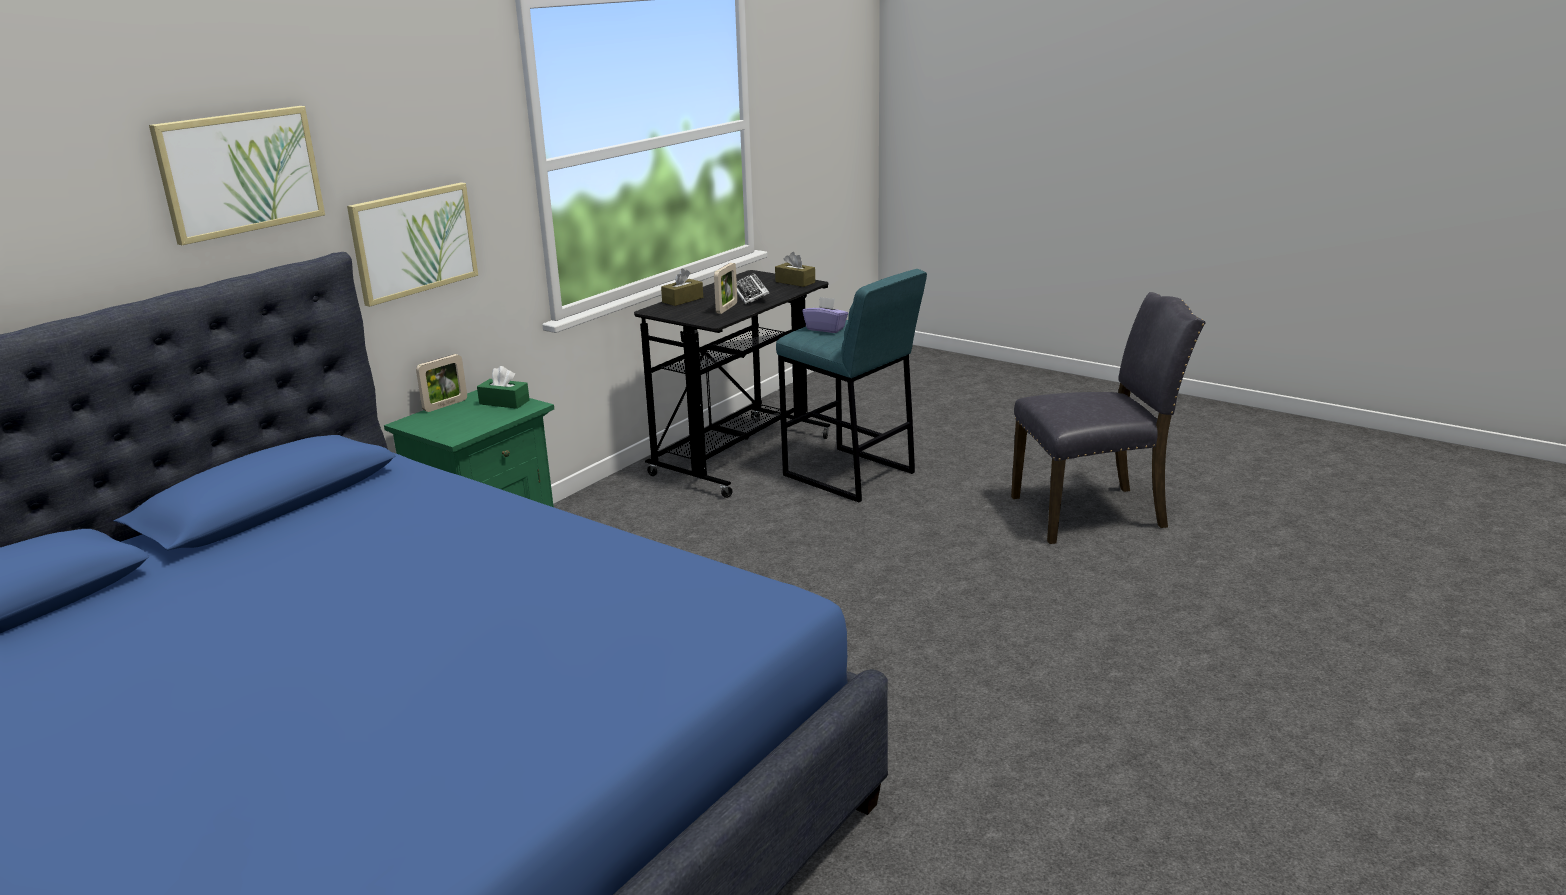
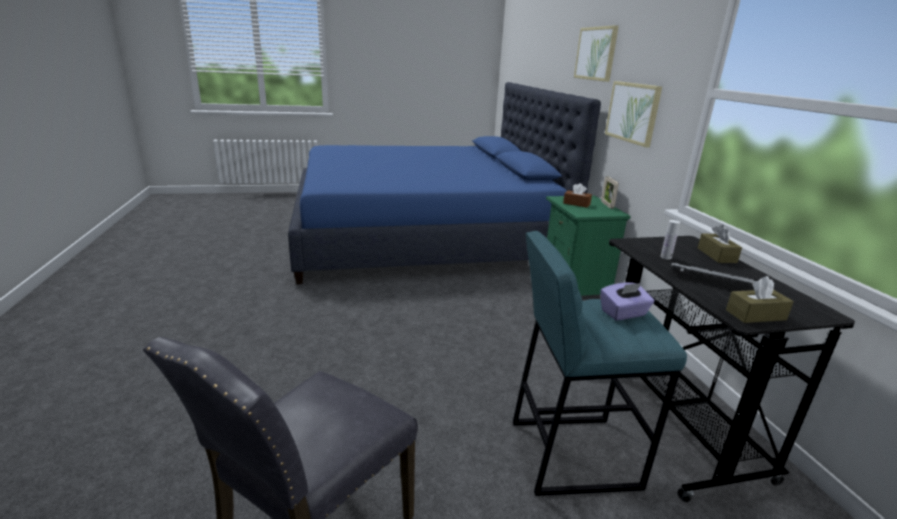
camera: 130 degrees right, 0 degrees up
(473, 420) = (576, 204): none -> brown tissue box
(504, 402) = (594, 212): green tissue box -> none
(726, 308) = (665, 257): picture frame -> white bottle

